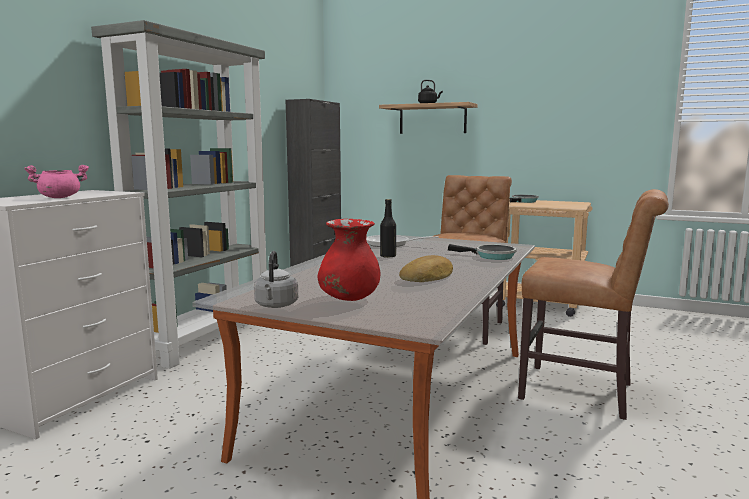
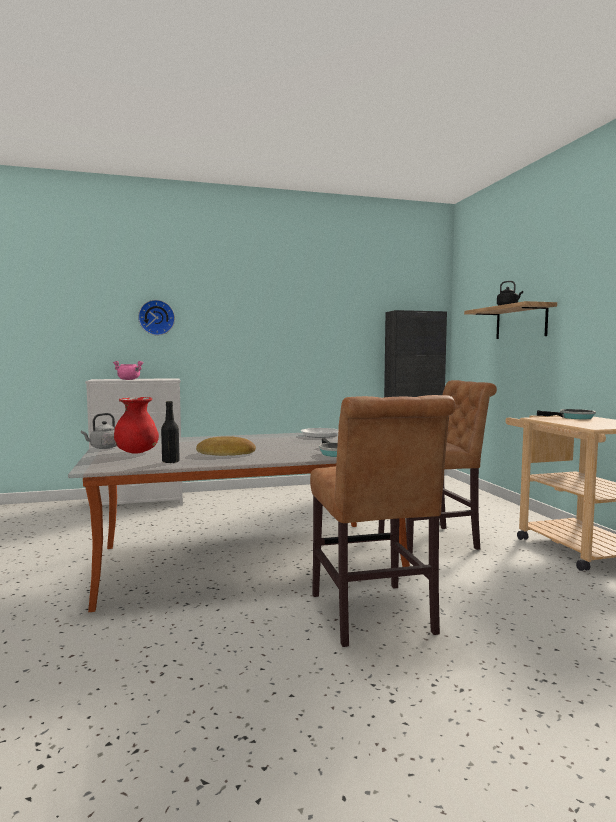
camera: 50 degrees right, 5 degrees down
(46, 88) = (156, 317): none -> wall clock
(205, 338) = (254, 493): grey bookcase -> none
(388, 256) = (275, 441): black bottle -> black bottle (170, 462)

